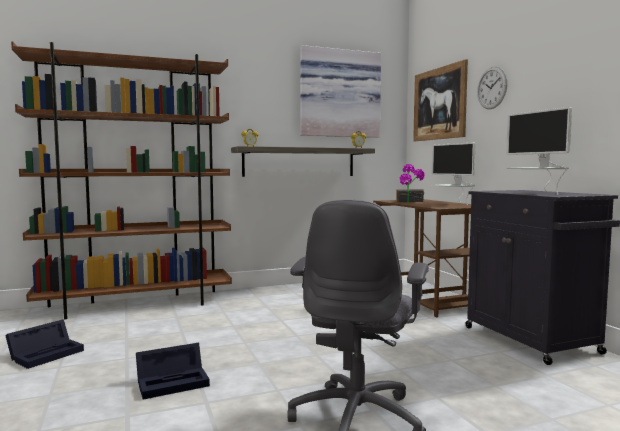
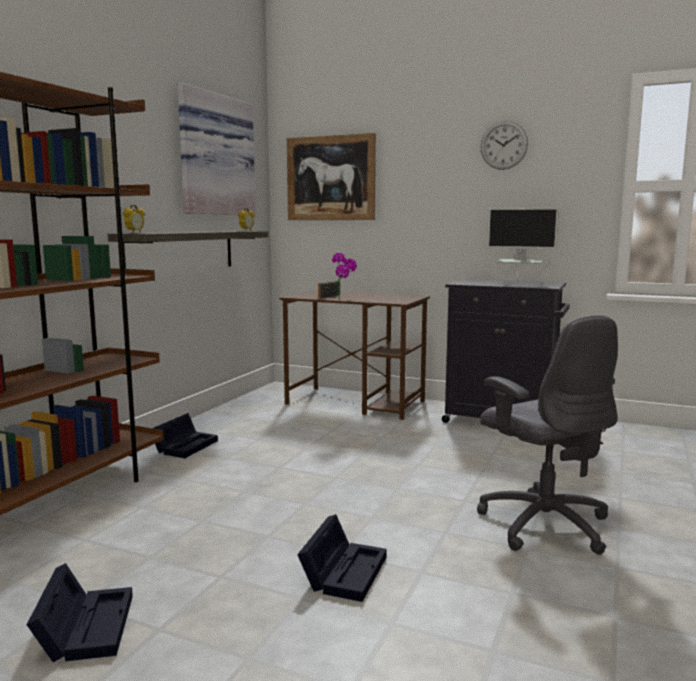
camera: 45 degrees left, 5 degrees up
(263, 295) = (185, 445): none -> black storage box
(453, 204) = (382, 296): monitor -> none
(491, 88) = (412, 170): wall clock -> wall clock (504, 145)

